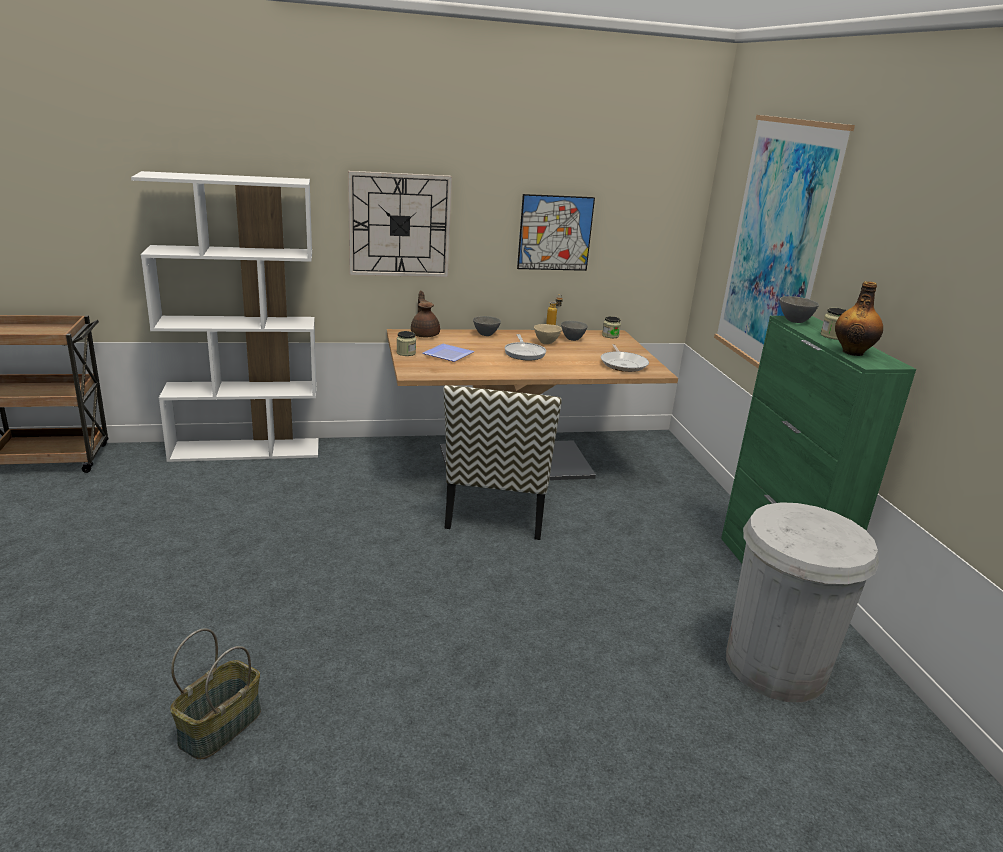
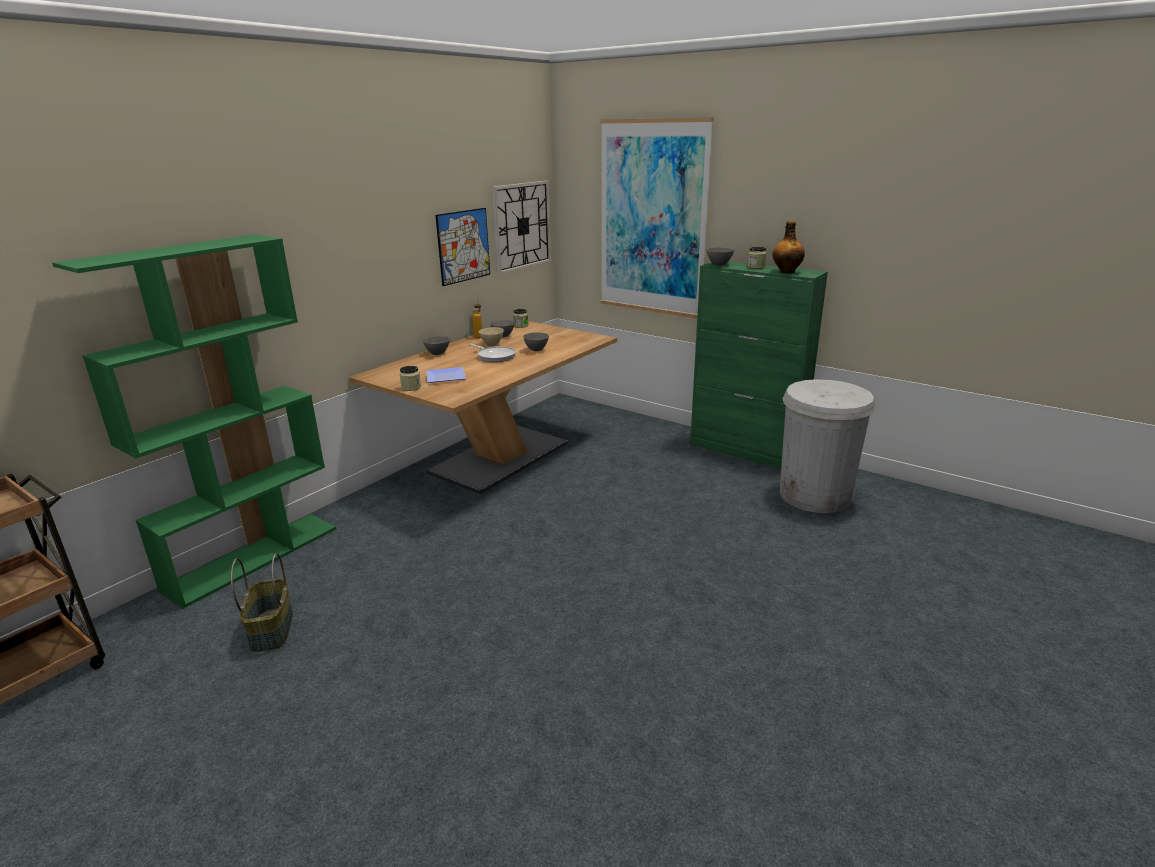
camera: 40 degrees left, 0 degrees up
(220, 726) = (617, 742): basket -> basket (271, 629)
(246, 450) = (253, 557): white bookcase -> green bookcase
(399, 225) = (343, 267): wall clock -> wall clock (522, 226)
(425, 334) = (391, 370): brown teapot -> none
(498, 509) = (542, 493): chair -> none
(572, 361) = (536, 350): none -> grey bowl
(623, 364) = (570, 340): frying pan -> none

